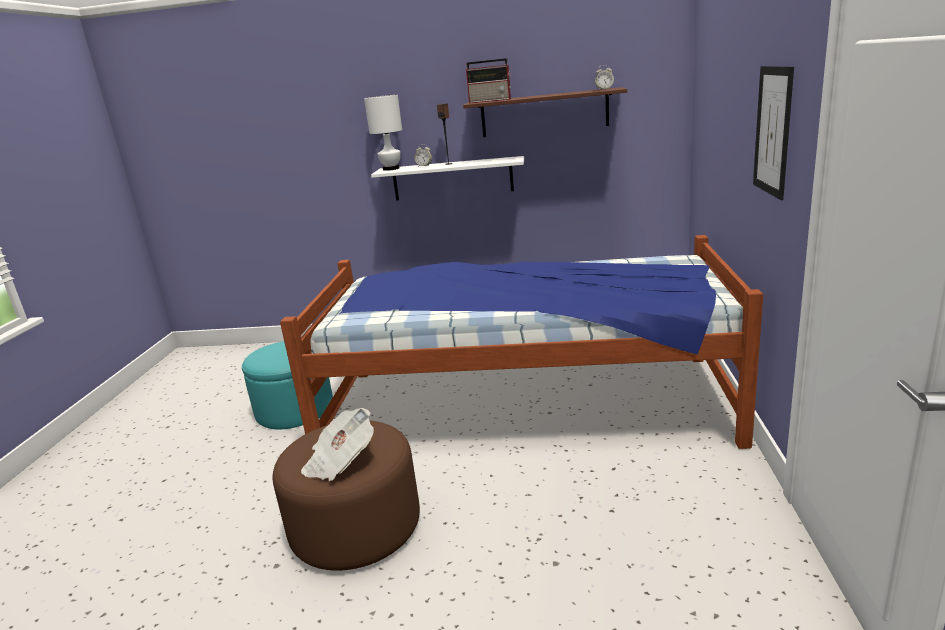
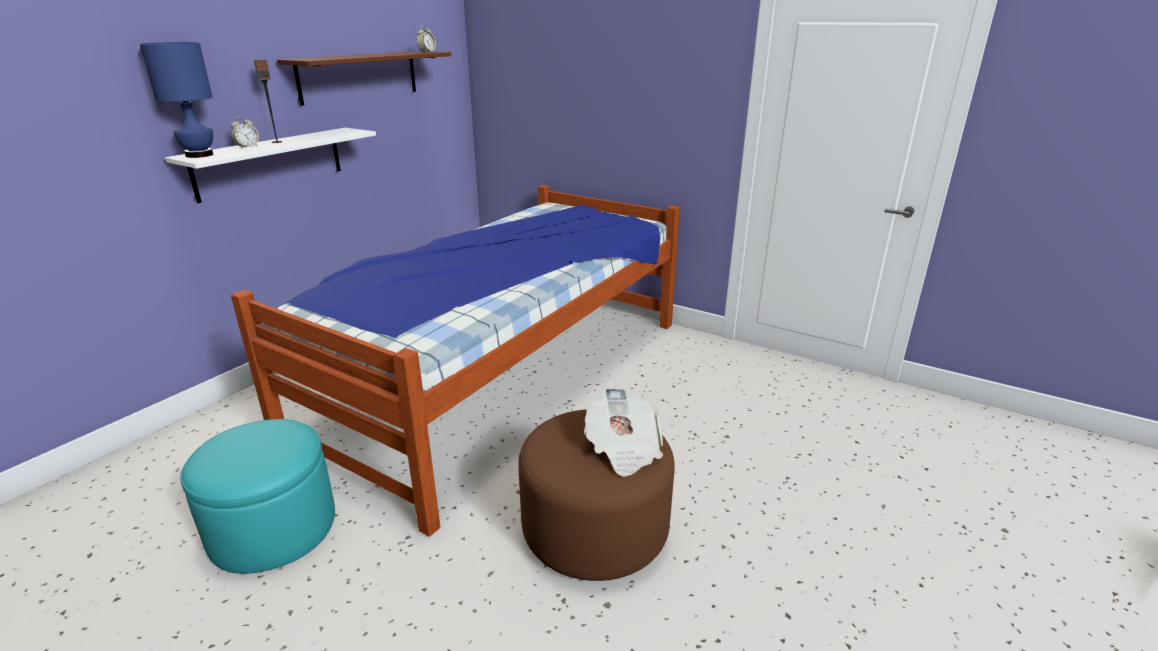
camera: 65 degrees left, 5 degrees up
(391, 169) = (199, 155): white table lamp -> blue table lamp
(491, 100) = (326, 58): radio -> none
(773, 131) = (671, 85): picture -> none

